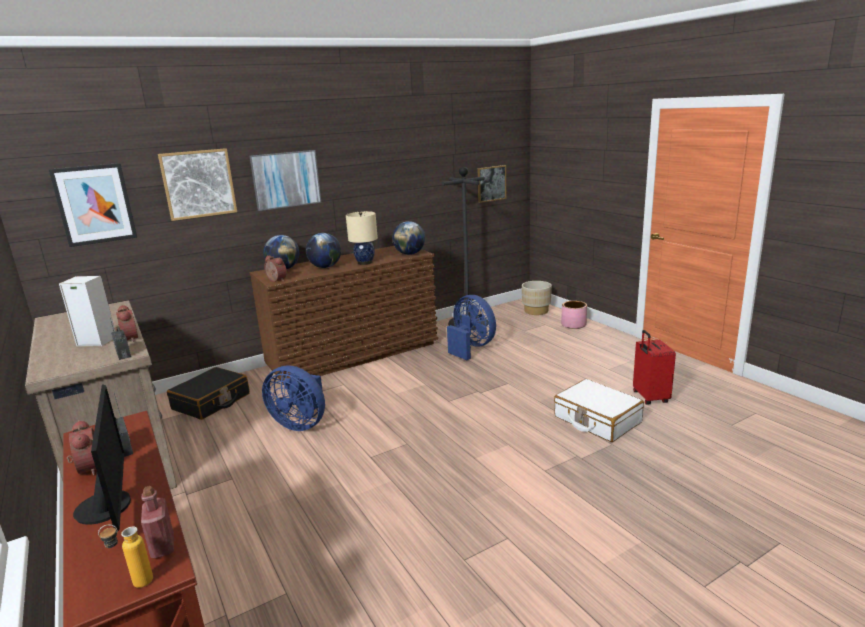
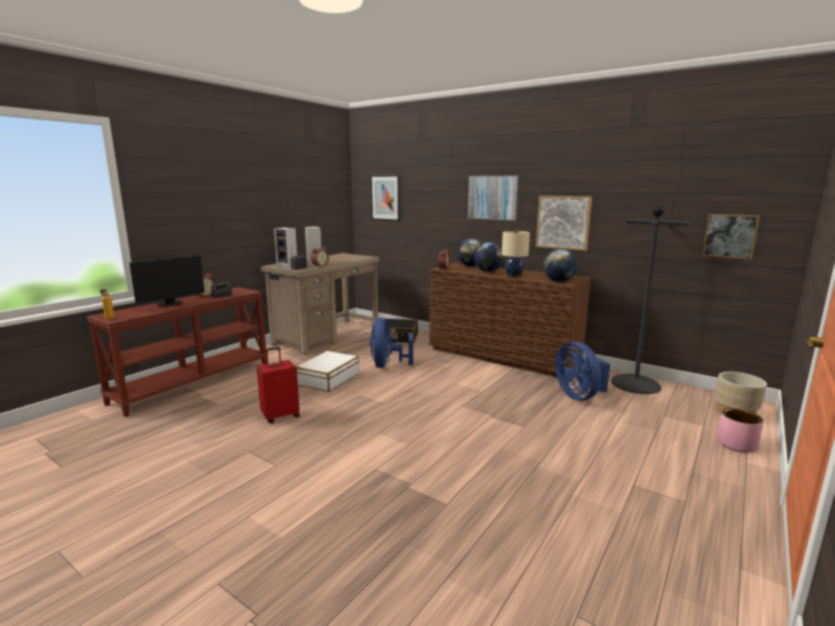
camera: 65 degrees right, 5 degrees down
(69, 361) = (288, 265): none -> speaker
(163, 547) = (133, 316): red bottle -> none
(198, 184) = (436, 192): picture -> picture (563, 222)
(471, 347) = (579, 396): blue fan -> blue fan turned 135 degrees clockwise
(597, 420) = (492, 489): white suitcase -> white suitcase (327, 379)
(649, 398) = (586, 525): red suitcase -> red suitcase (280, 416)

